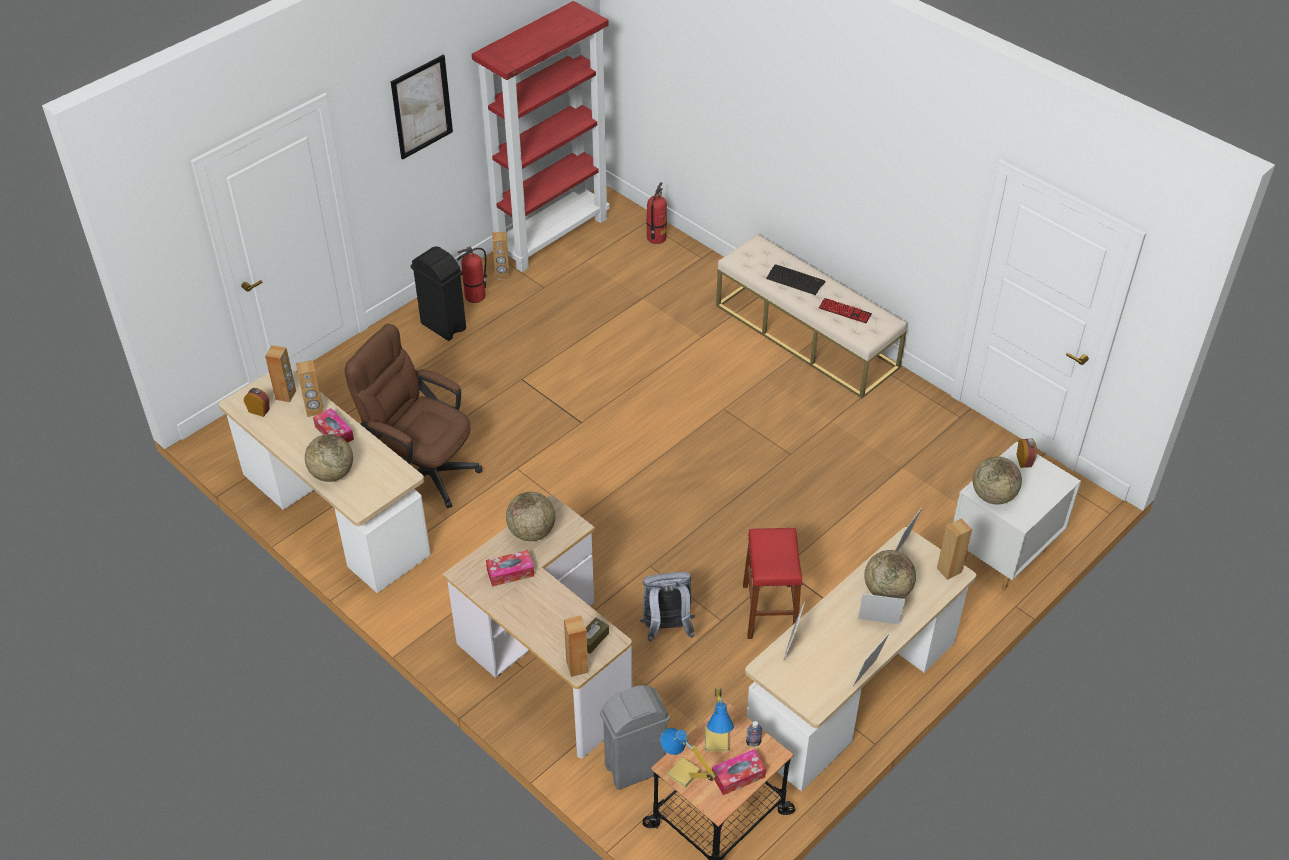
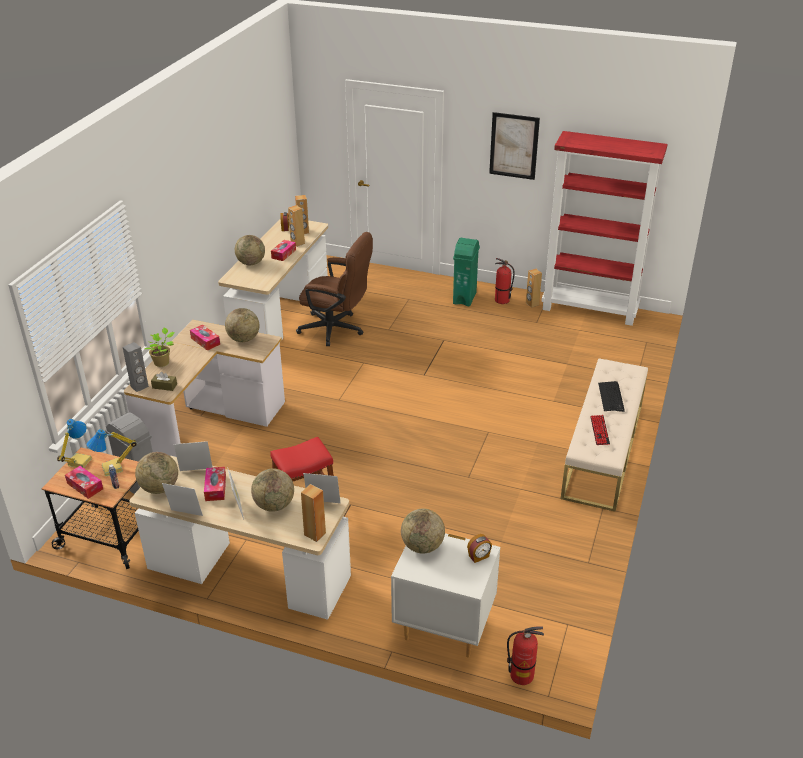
camera: 65 degrees right, 10 degrees down
(422, 470) = (337, 330): brown office chair -> brown office chair turned 105 degrees clockwise
(443, 326) = (465, 298): black trash can -> green trash can
(533, 629) = (163, 362): none -> potted plant
(577, 666) = (139, 386): brown speaker -> grey speaker
(656, 238) = (636, 351): fire extinguisher -> fire extinguisher (522, 675)
(666, 628) = (263, 465): grey backpack -> none
(806, 689) = (159, 488): none -> globe
(832, 636) = (215, 488): none -> tissue box

